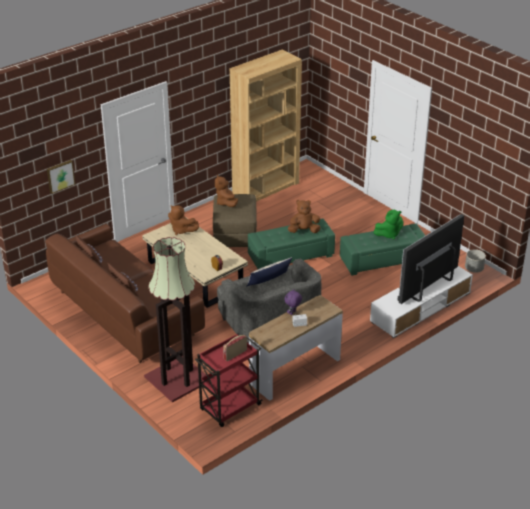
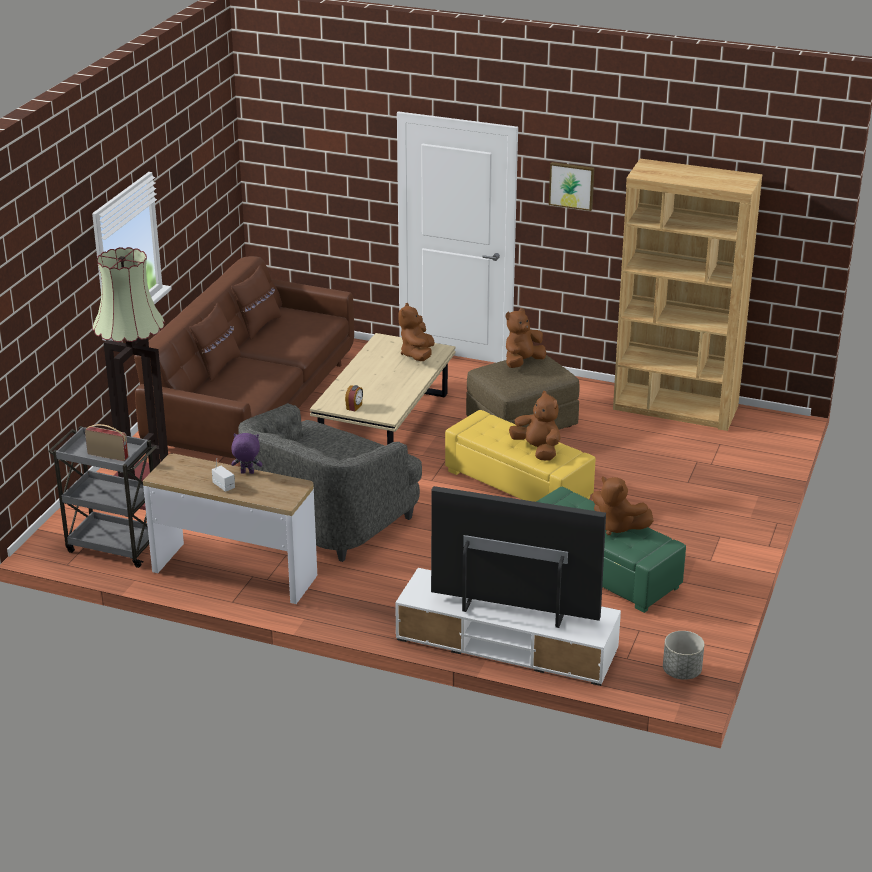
camera: 60 degrees right, 5 degrees down
(60, 176) = (320, 190): picture -> picture (572, 185)
(229, 408) = (113, 545): red cart -> grey cart
(268, 280) = (353, 449): pillow -> none
(291, 256) = (518, 484): green ottoman -> yellow ottoman
(389, 234) = (617, 526): green plush toy -> brown plush toy

